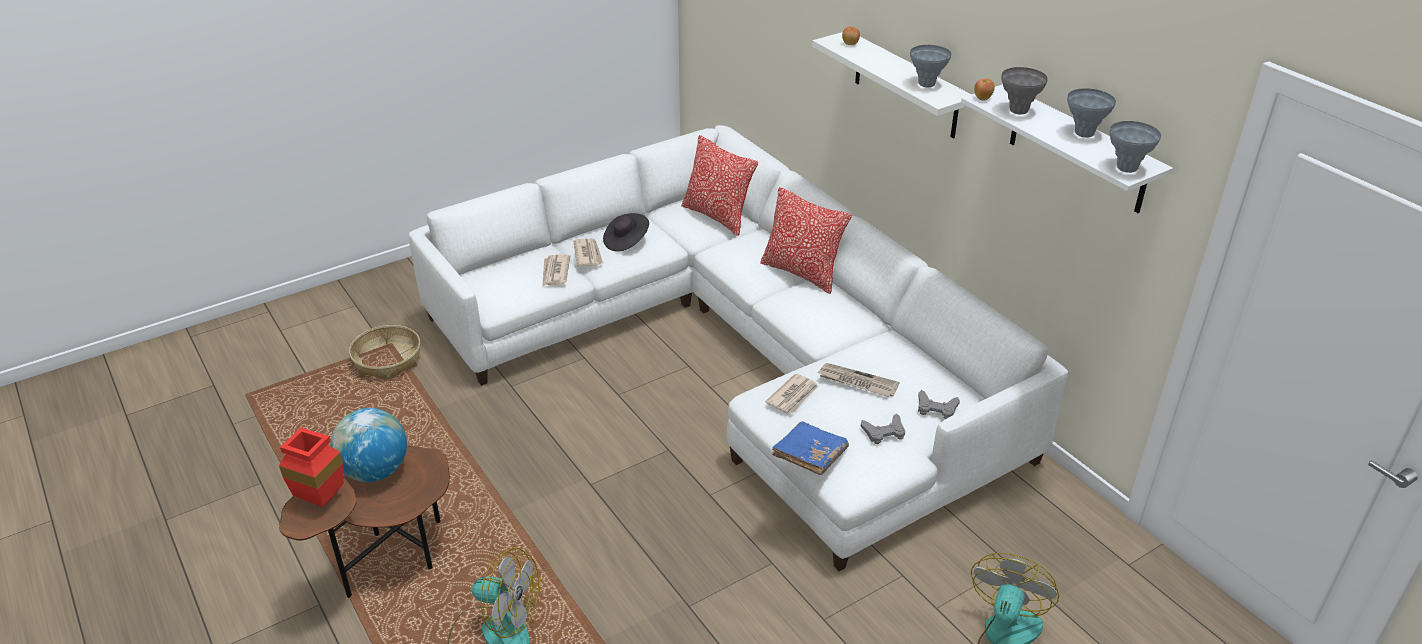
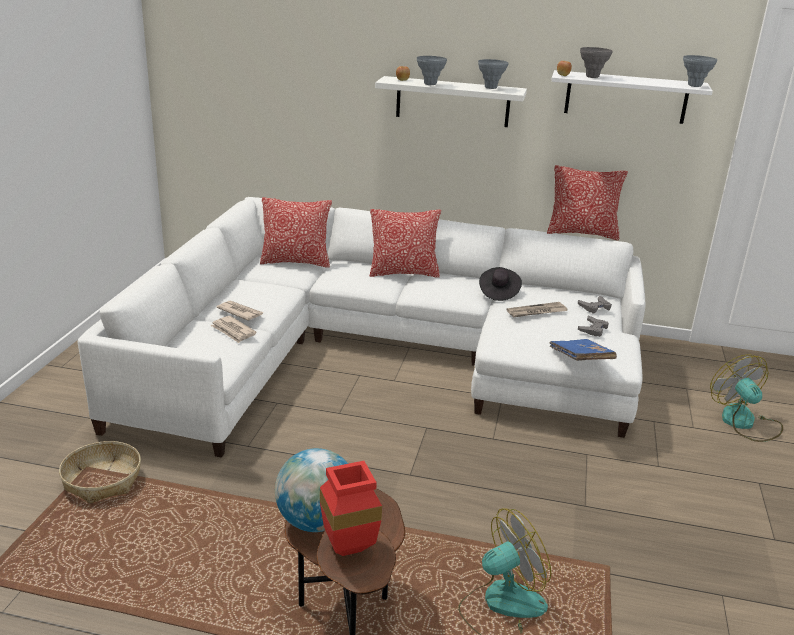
camera: 45 degrees left, 10 degrees down
(626, 241) = (256, 295): black hat -> black hat (498, 292)
(793, 396) = (515, 334): newspaper -> none
(1001, 309) = (582, 233): none -> pillow
(1084, 134) = (642, 79): grey vase -> grey vase (430, 84)

